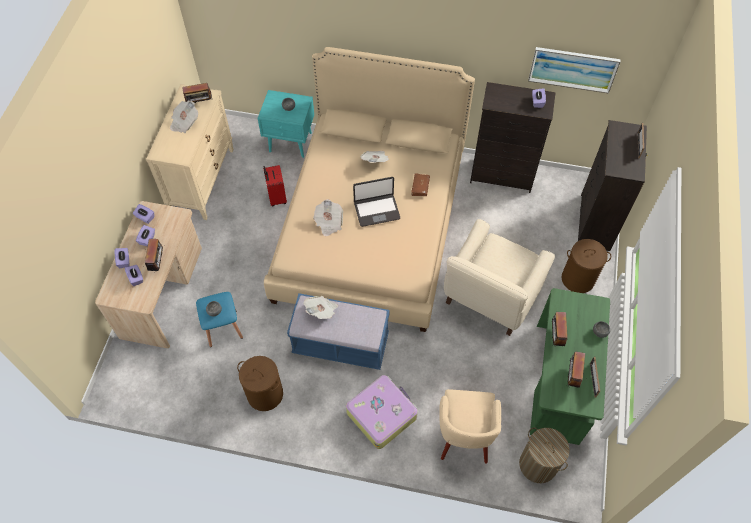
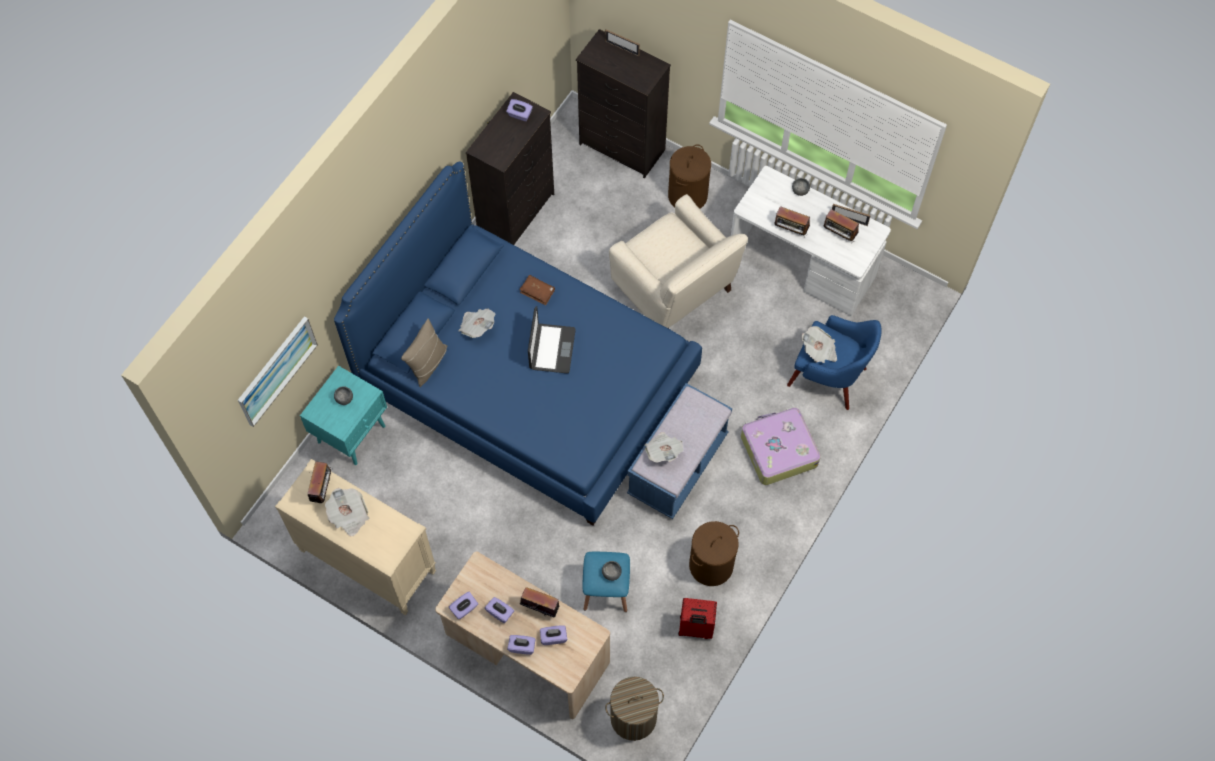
camera: 70 degrees left, 5 degrees up
(276, 197) = (436, 476): red suitcase -> red suitcase (695, 628)
(328, 223) = (549, 406): newspaper -> newspaper (819, 351)
(334, 143) = (427, 363): none -> beige pillow
(370, 226) = (527, 381): beige bed -> blue bed
(464, 435) = (829, 378): beige armchair -> blue armchair
(538, 464) = (882, 322): laundry basket -> laundry basket (633, 717)
(559, 382) = (802, 265): green desk -> white desk
(573, 69) = (512, 57): picture -> picture (276, 370)

